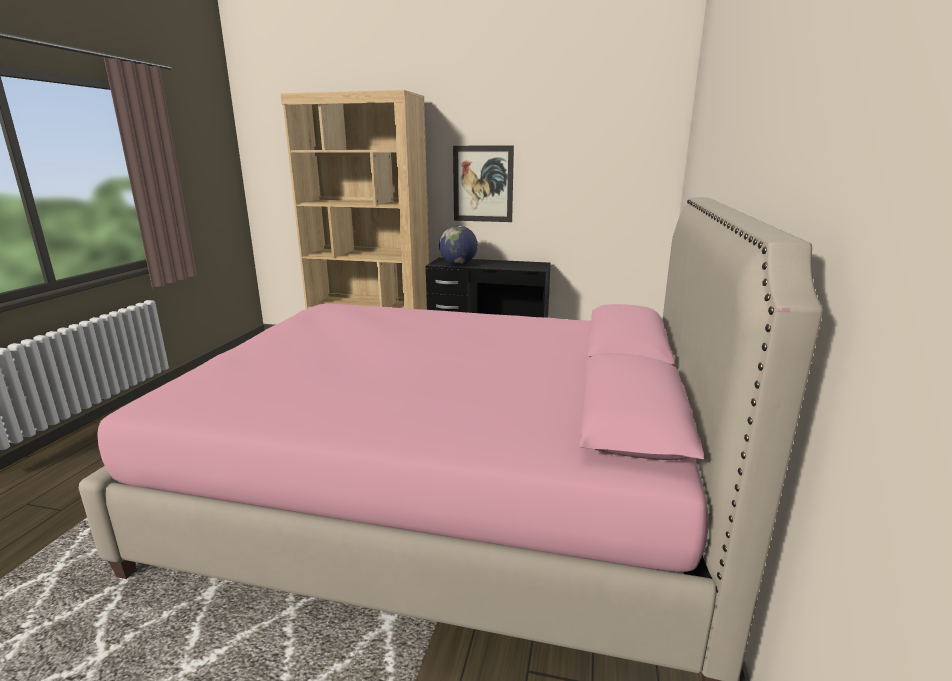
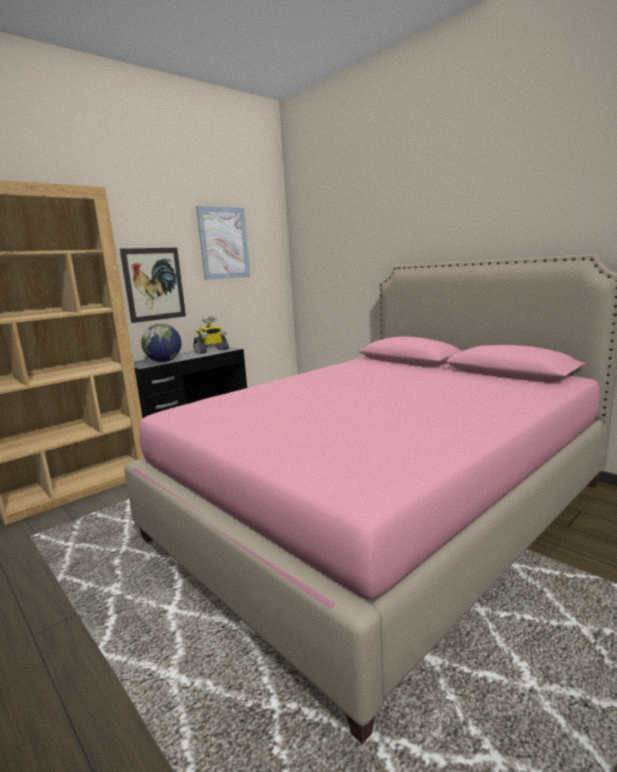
camera: 55 degrees left, 5 degrees down
(520, 265) = (211, 351): none -> toy robot
(576, 141) = (224, 243): none -> picture

